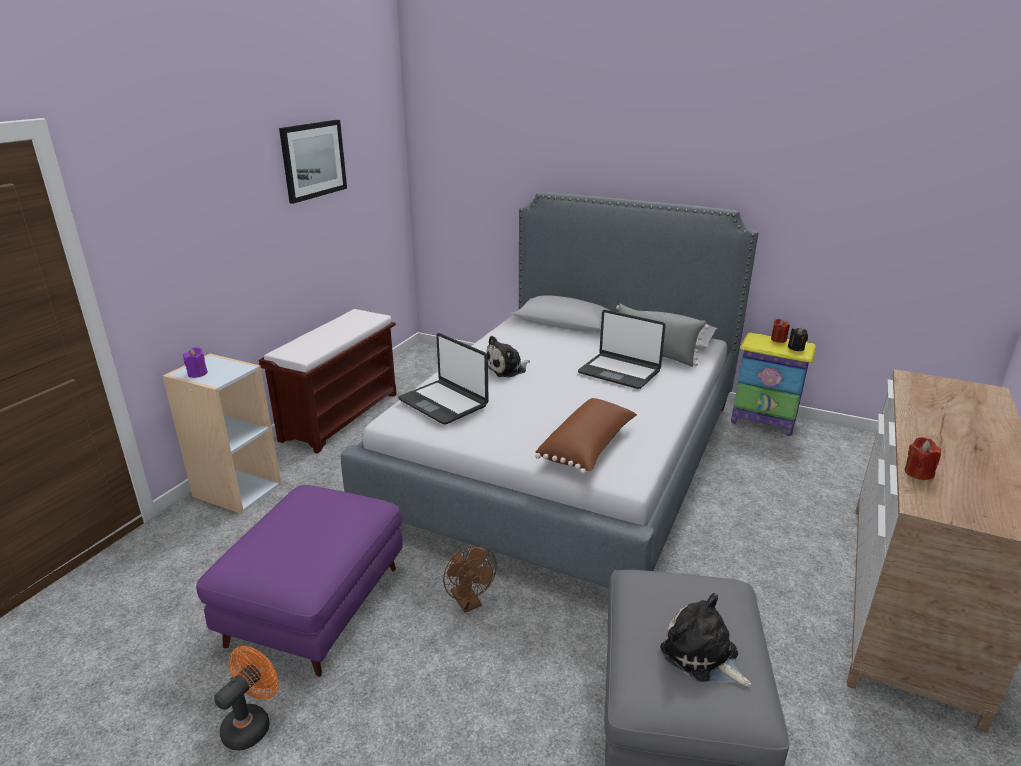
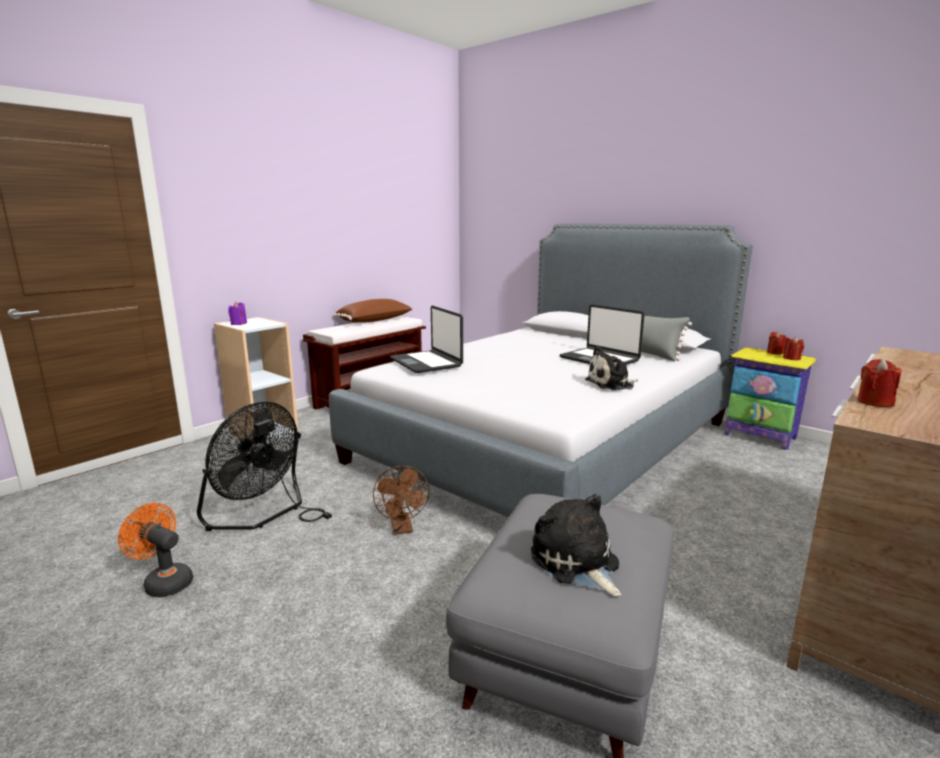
camera: 15 degrees right, 10 degrees down
(252, 723) = (164, 582): orange fan -> orange fan turned 105 degrees counterclockwise
(313, 160) = (371, 188): picture -> none
(316, 606) = (272, 511): purple ottoman -> black fan
(507, 369) = (497, 351): plush toy -> plush toy (612, 384)
(588, 448) = (537, 397): brown pillow -> brown pillow (375, 321)
(796, 348) = (791, 358): black candle -> red candle

